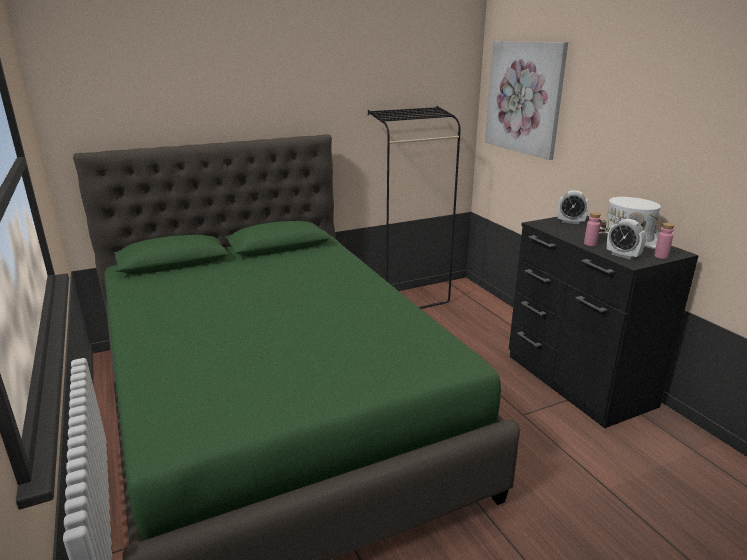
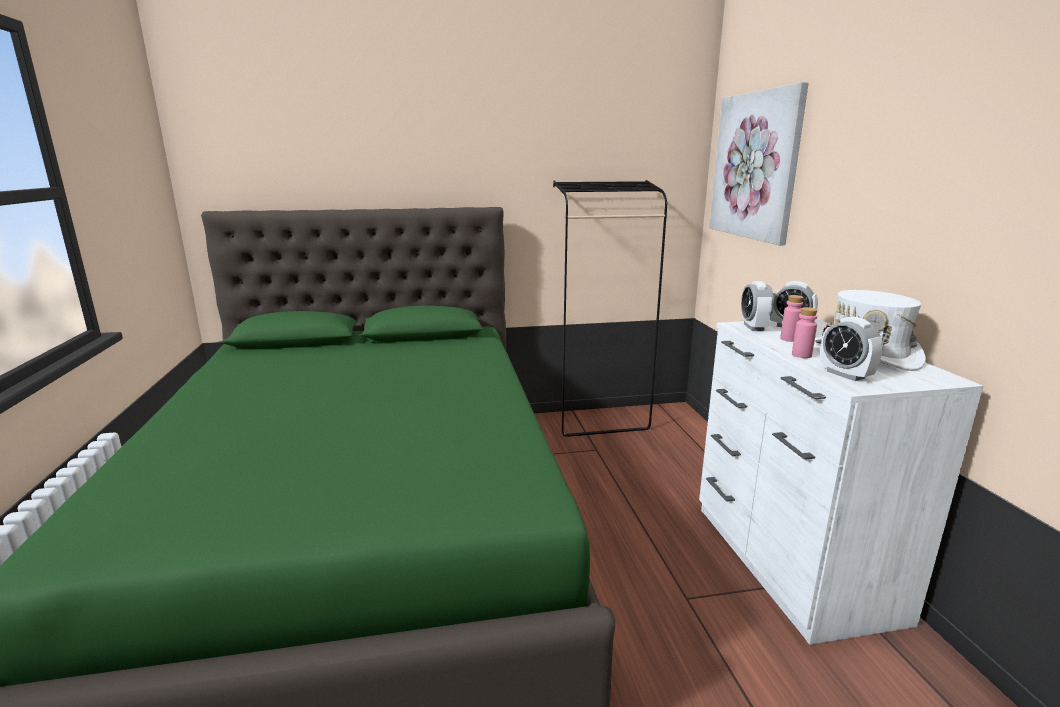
camera: 15 degrees right, 5 degrees down
(548, 224) = (753, 327): none -> alarm clock
(577, 381) = (790, 562): black dresser -> white dresser
(661, 256) = (912, 381): pink bottle -> pink bottle (789, 339)

